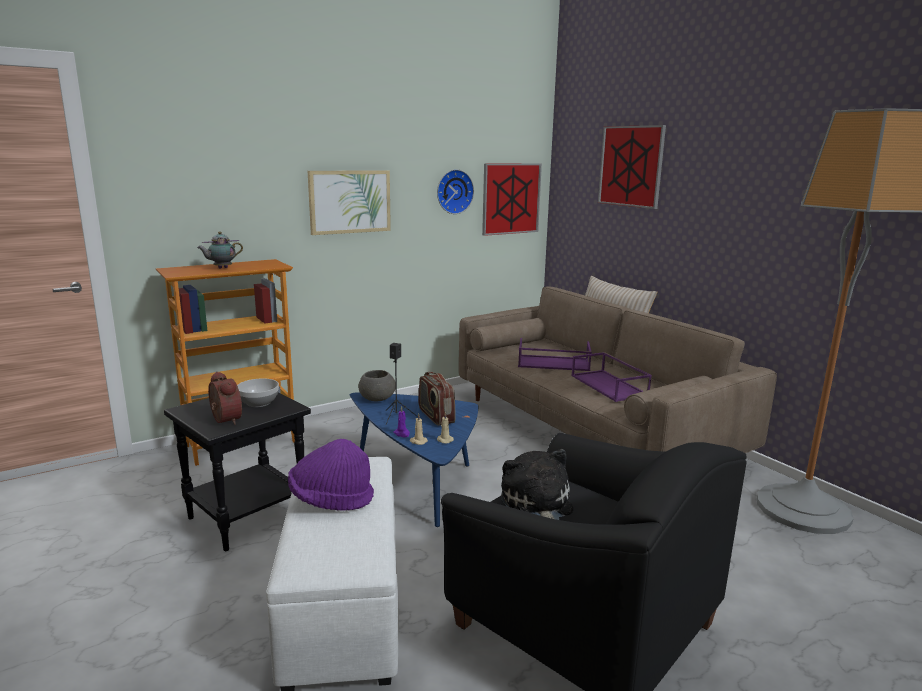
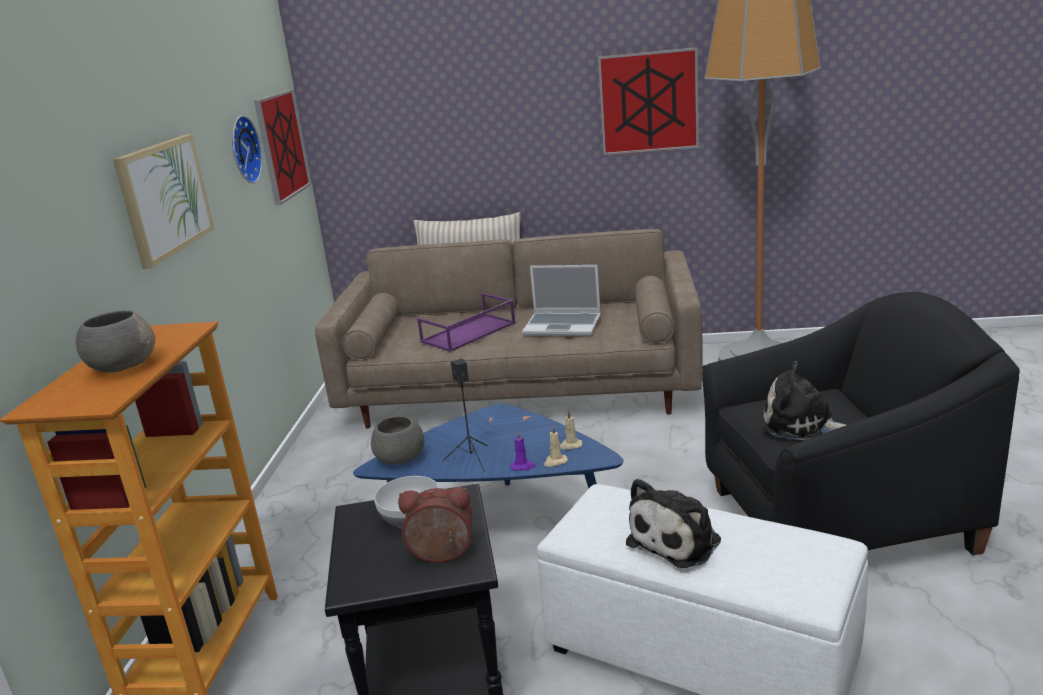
camera: 50 degrees left, 5 degrees up
(221, 268) = (122, 367): teapot -> grey bowl
(331, 500) = (678, 540): purple hat -> plush toy
(435, 416) = (503, 434): radio -> none
(610, 385) = (563, 326): purple tray -> laptop
(631, 166) = (442, 73): picture -> picture (648, 102)

